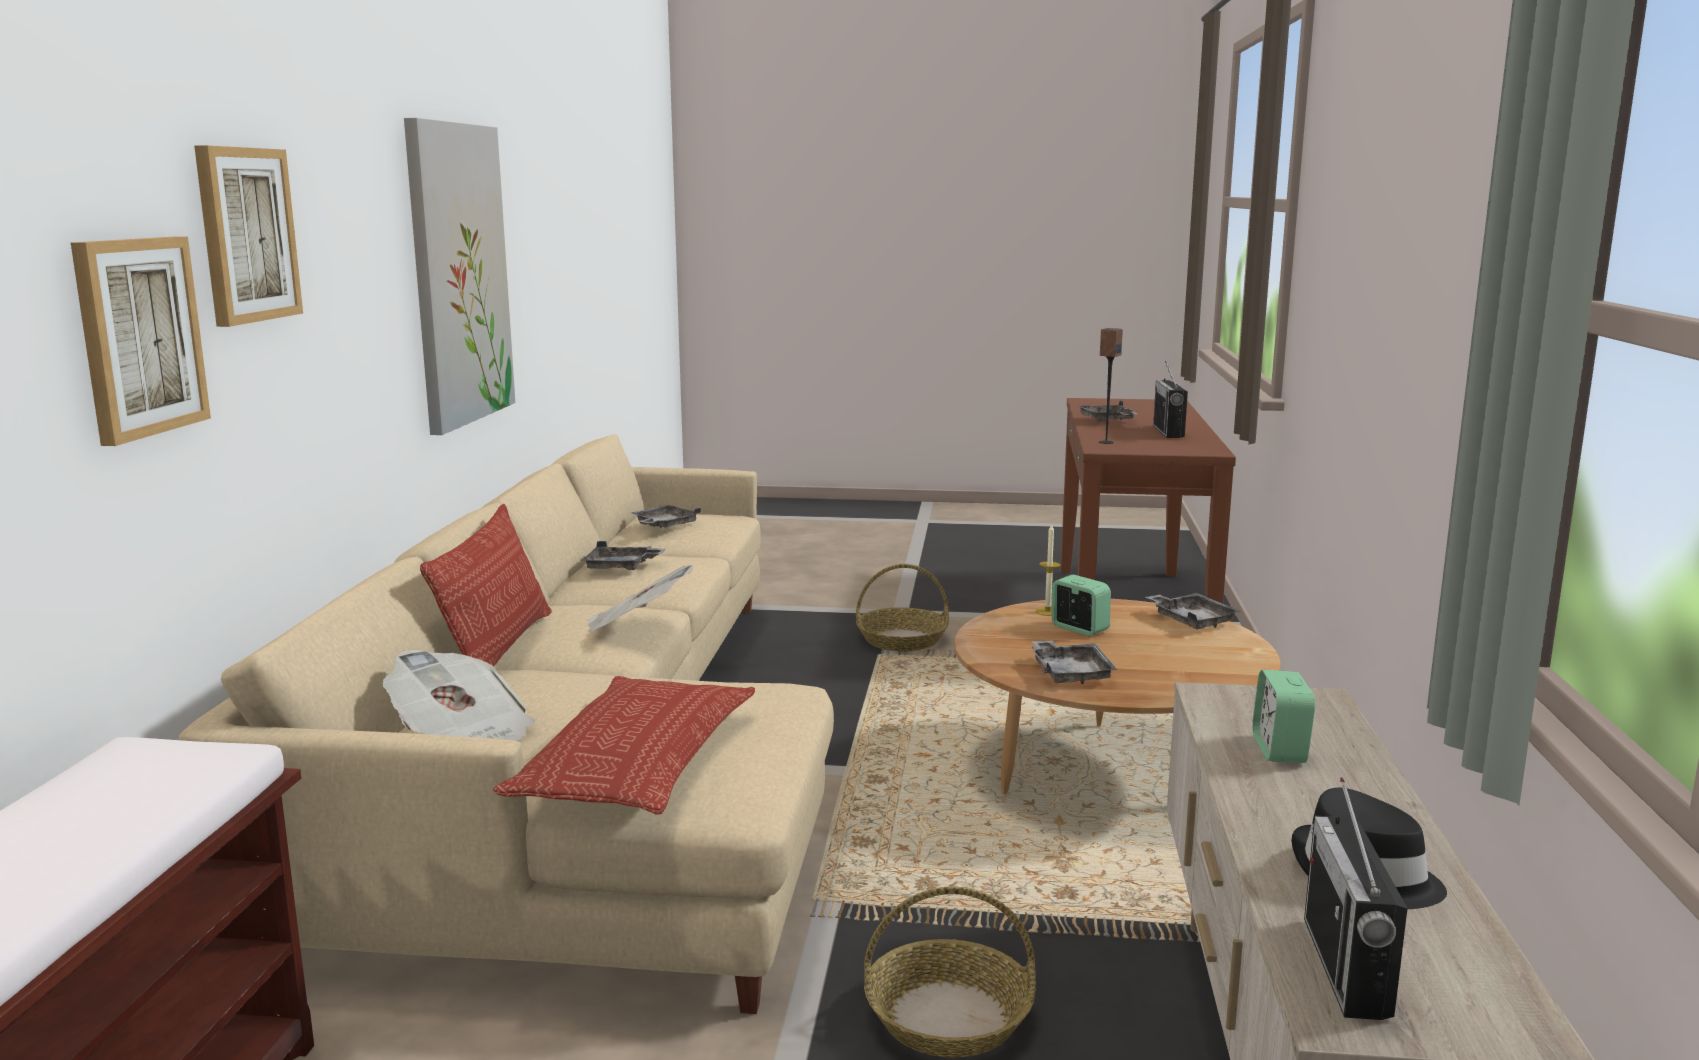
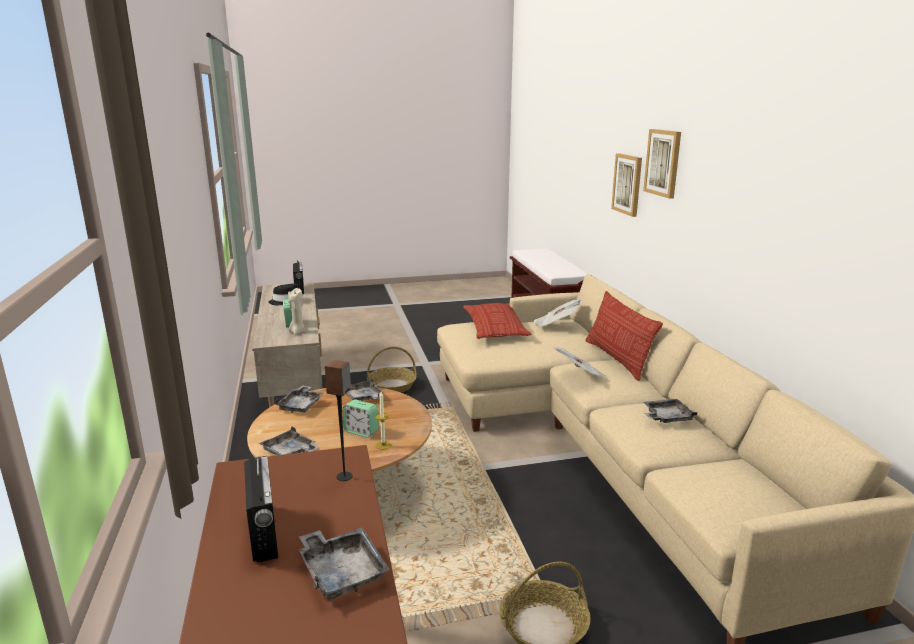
camera: 160 degrees right, 5 degrees up
(459, 274) = (795, 226): picture -> none
(664, 526) = (735, 478): grey tray -> grey tray (301, 405)
(1245, 718) = (297, 332): none -> beige candle

